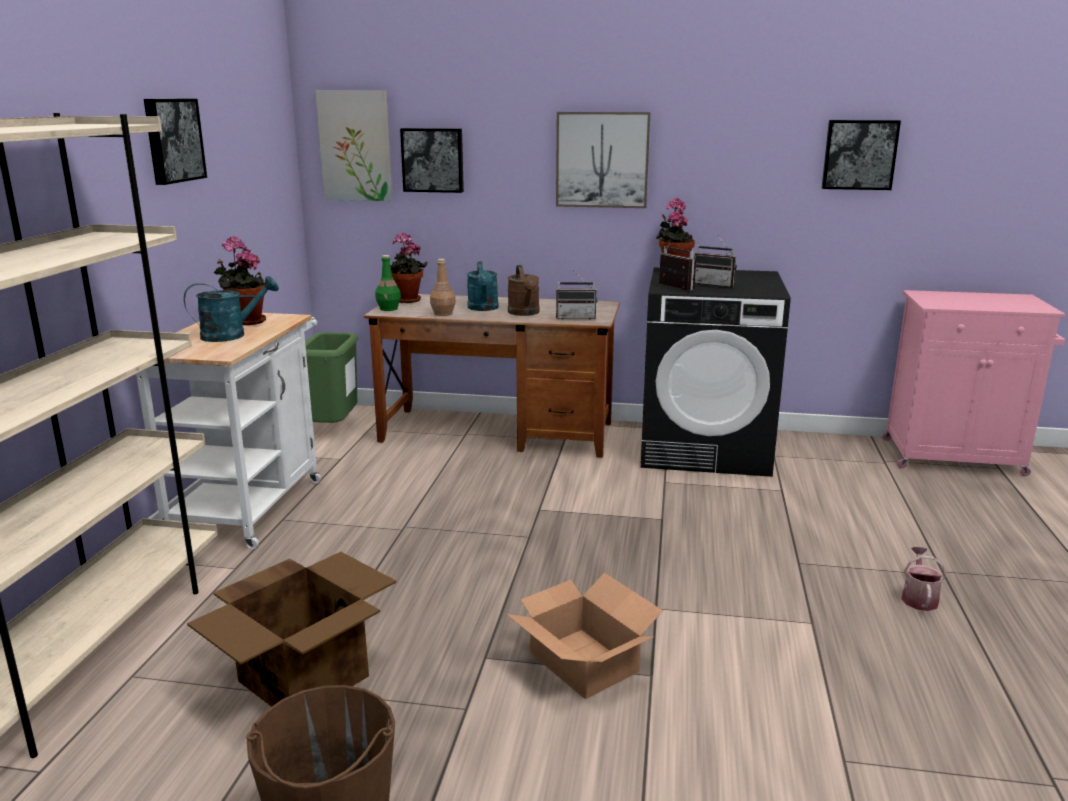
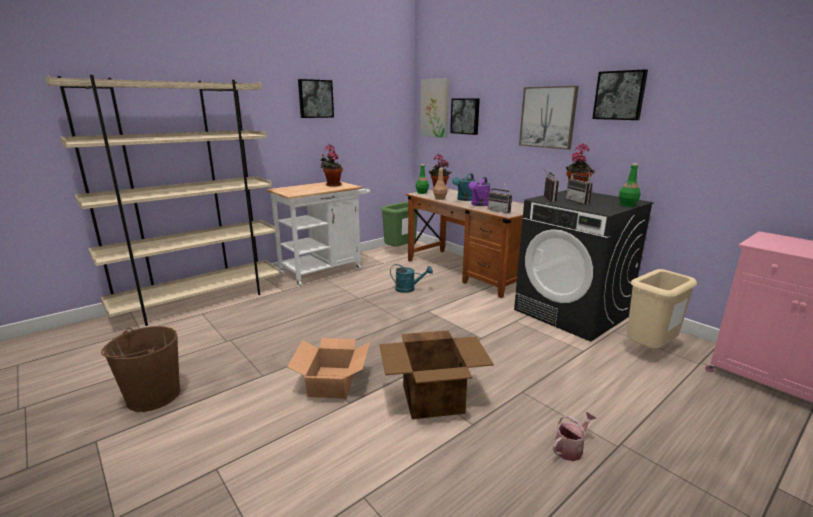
camera: 40 degrees right, 0 degrees up
(231, 335) = (314, 188): turquoise watering can -> turquoise watering can (409, 289)
(305, 678) = (239, 337): cardboard box -> cardboard box (433, 398)
(525, 313) = (479, 205): brown watering can -> purple watering can
(768, 280) = (627, 205): none -> green bottle
(833, 466) = (649, 351): none -> beige trash can
(859, 154) = (731, 115): picture -> picture (620, 95)

